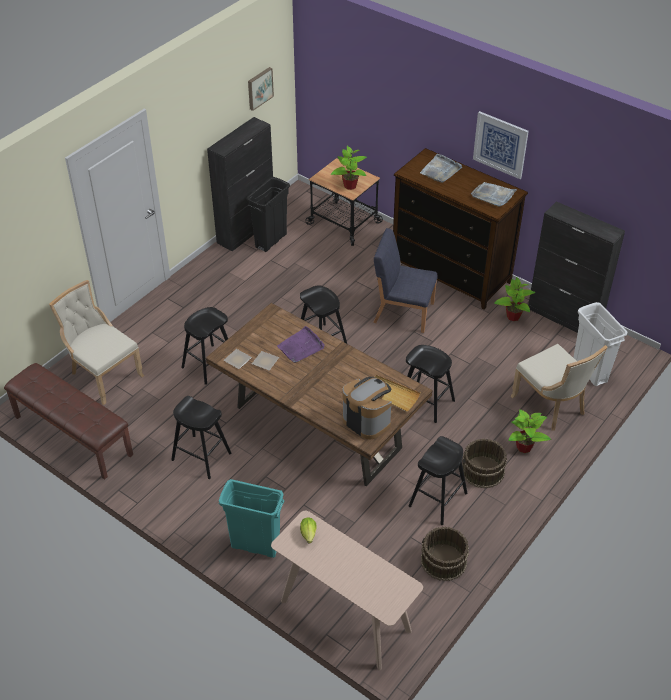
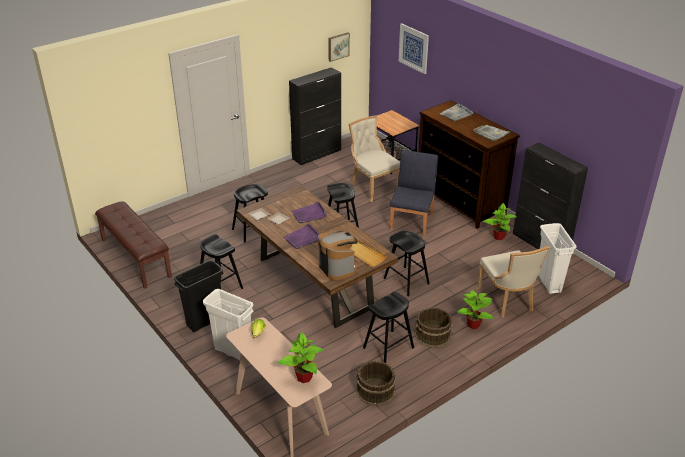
camera: 15 degrees right, 10 degrees down
(103, 375) = (175, 225): beige chair -> beige chair (373, 186)
(255, 545) = (233, 351): turquoise trash can -> white trash can
(271, 240) = (332, 163): black trash can -> black trash can (205, 321)
(307, 385) = (303, 238): none -> purple tray
(350, 185) = (394, 127): potted plant -> potted plant (304, 377)
(403, 312) = (412, 221): blue chair -> blue chair turned 75 degrees clockwise
(500, 144) = (502, 95): picture -> picture (413, 48)

